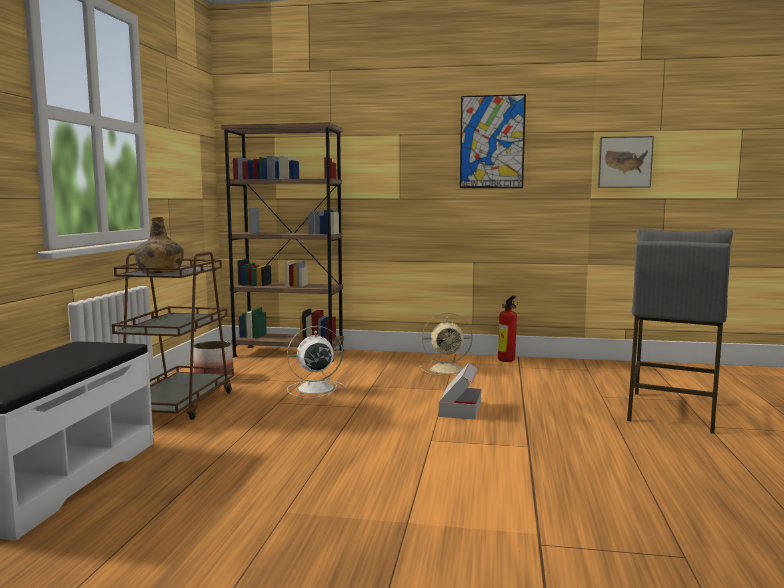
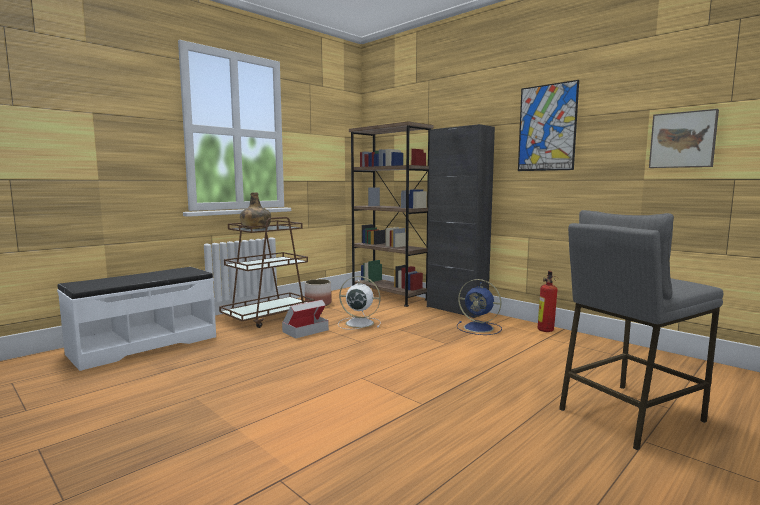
camera: 35 degrees right, 0 degrees up
(392, 356) = (456, 310): none -> black cabinet
(448, 369) = (479, 328): beige fan -> blue fan
(460, 409) = (428, 360): cardboard box -> cardboard box (305, 331)

